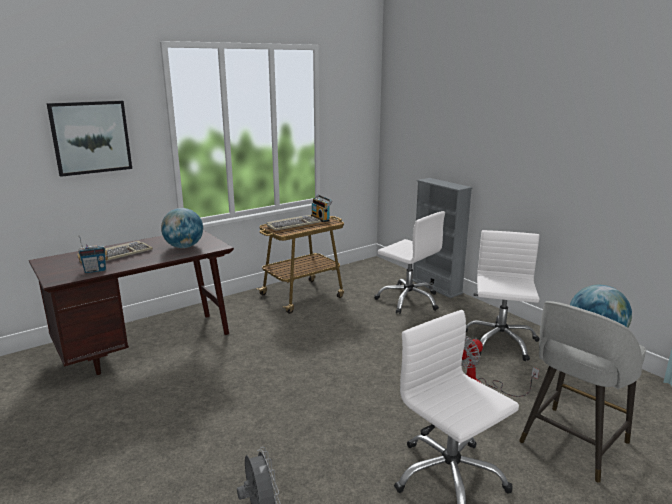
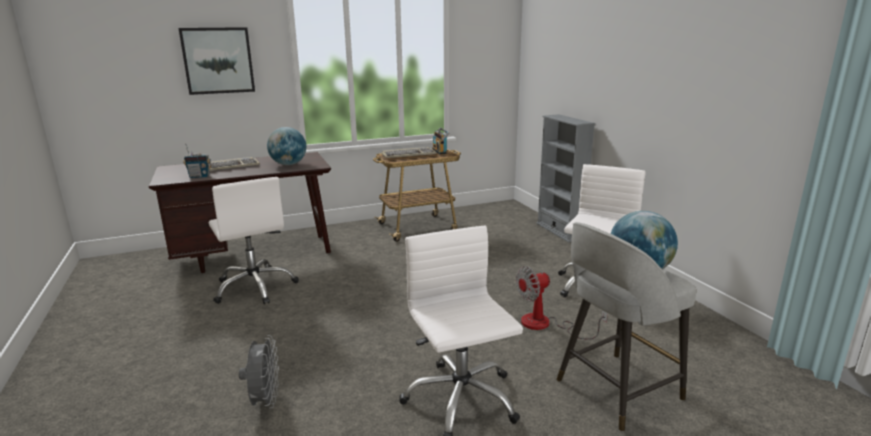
camera: 15 degrees right, 0 degrees up
(408, 300) = (522, 240): white office chair -> white office chair (255, 287)

